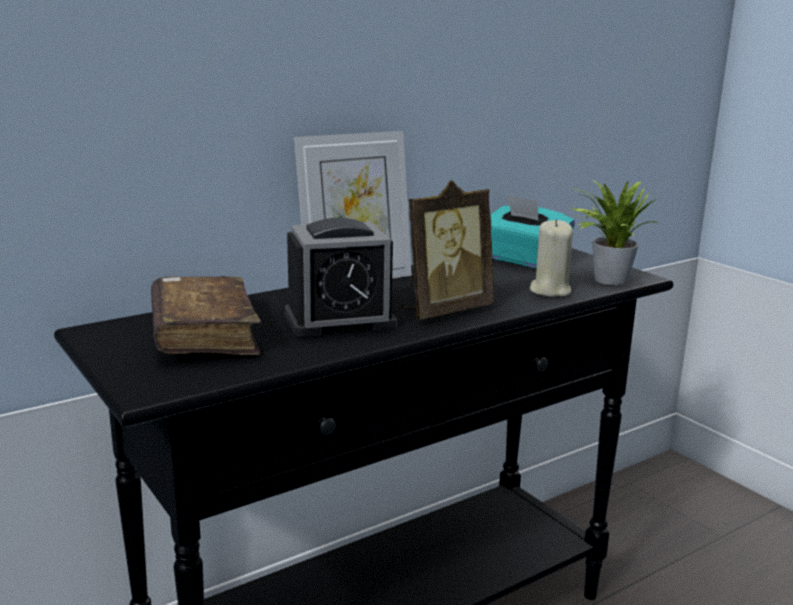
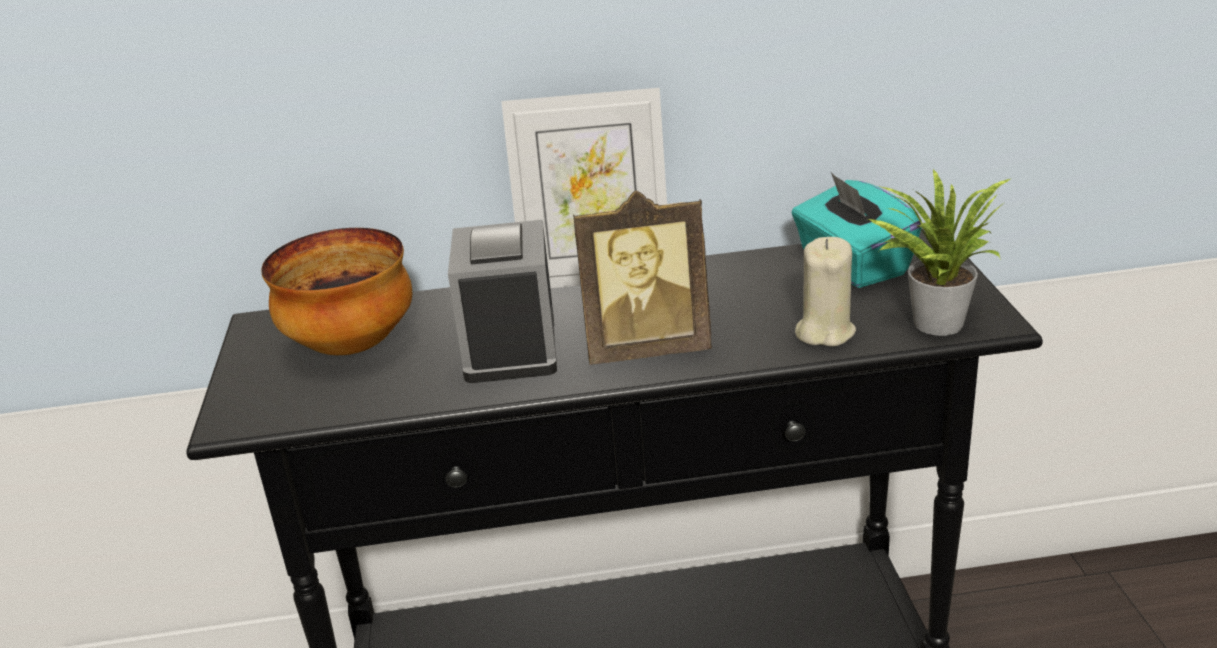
camera: 30 degrees right, 10 degrees up
(204, 334) = (353, 345): brown book -> bowl
(339, 320) = (510, 346): alarm clock -> alarm clock turned 75 degrees clockwise

